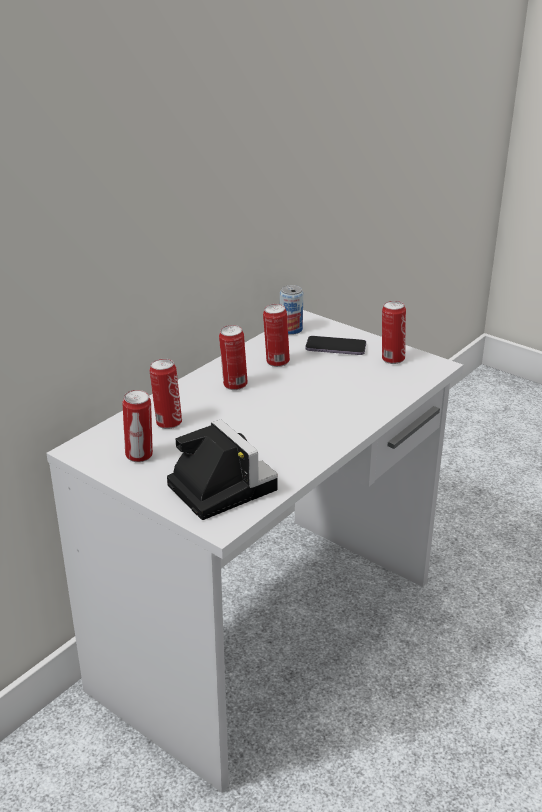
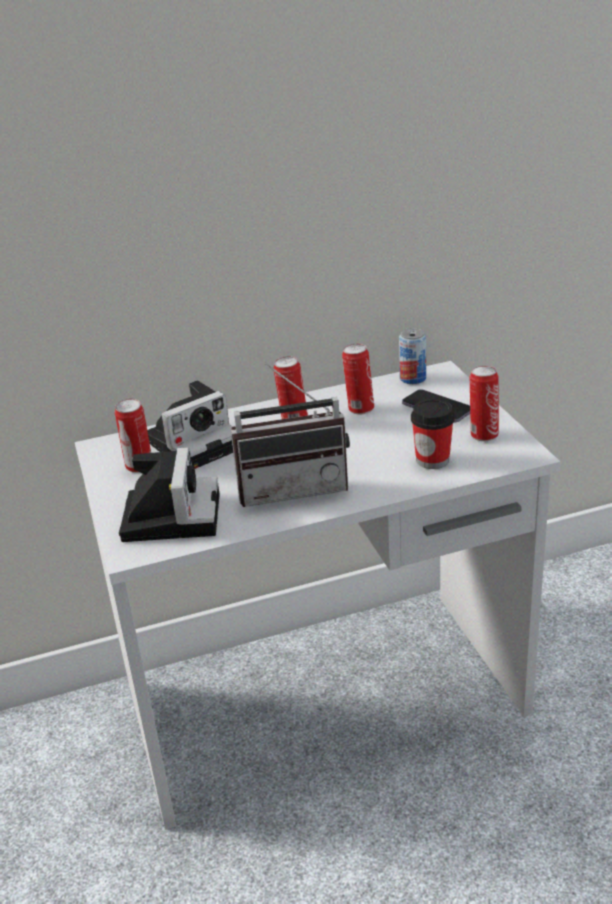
camera: 35 degrees right, 0 degrees up
(167, 423) = (195, 442): can -> camera
(295, 435) = (293, 487): none -> radio
(376, 386) = (432, 460): none -> cup

